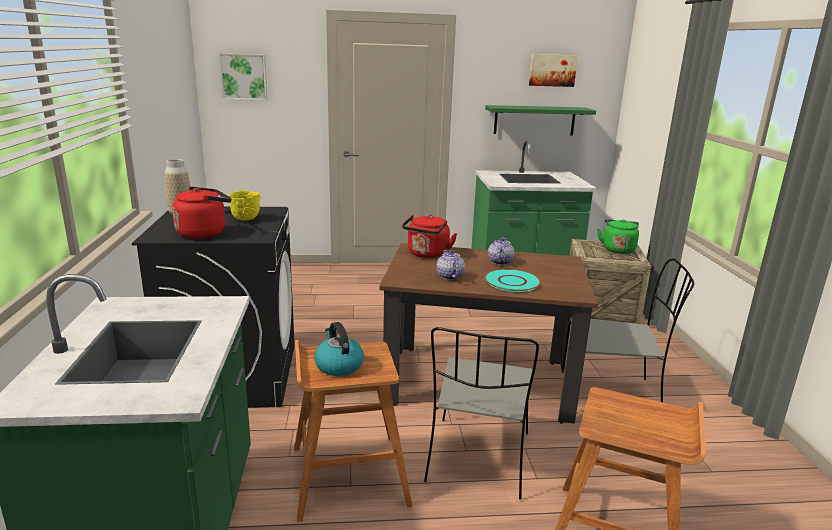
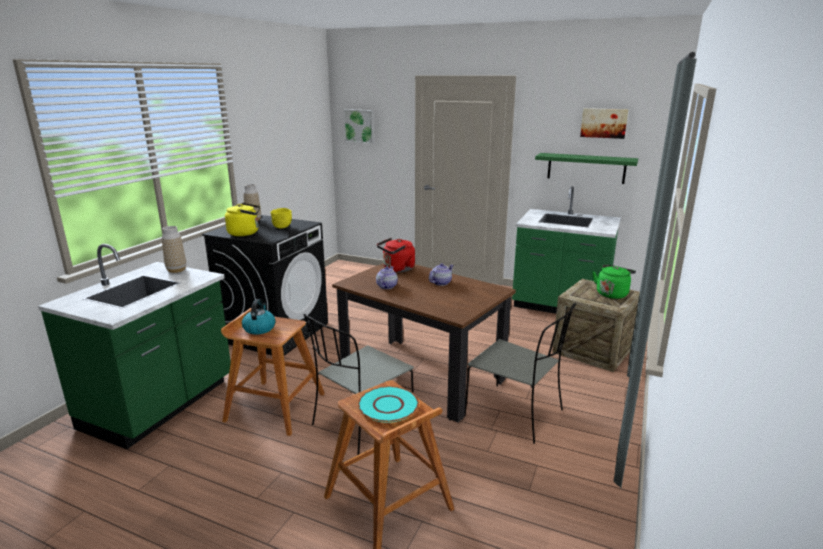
camera: 30 degrees right, 0 degrees up
(159, 304) = (176, 270): none -> vase
(204, 233) = (245, 233): red kettle -> yellow kettle
(511, 282) = (424, 298): turquoise plate -> turquoise plate (388, 405)

